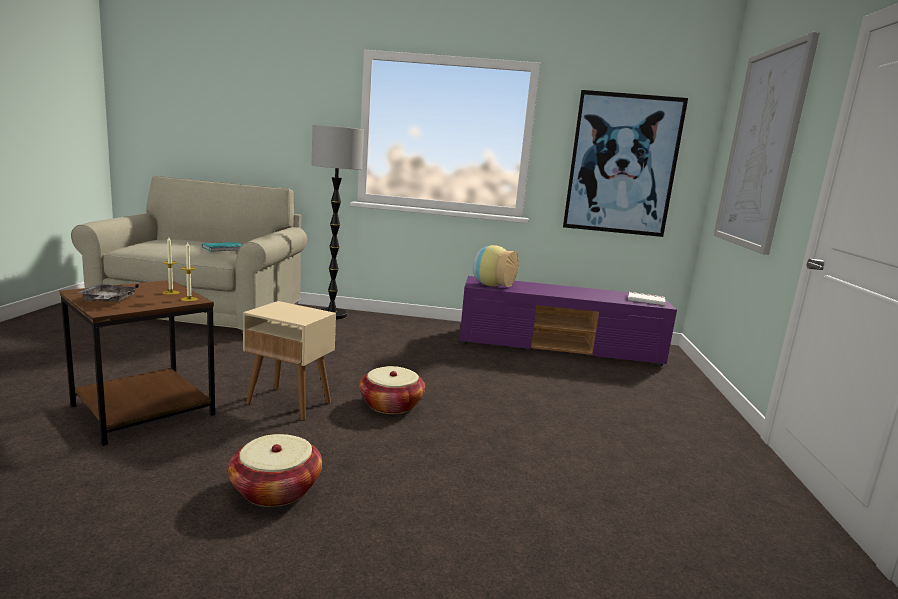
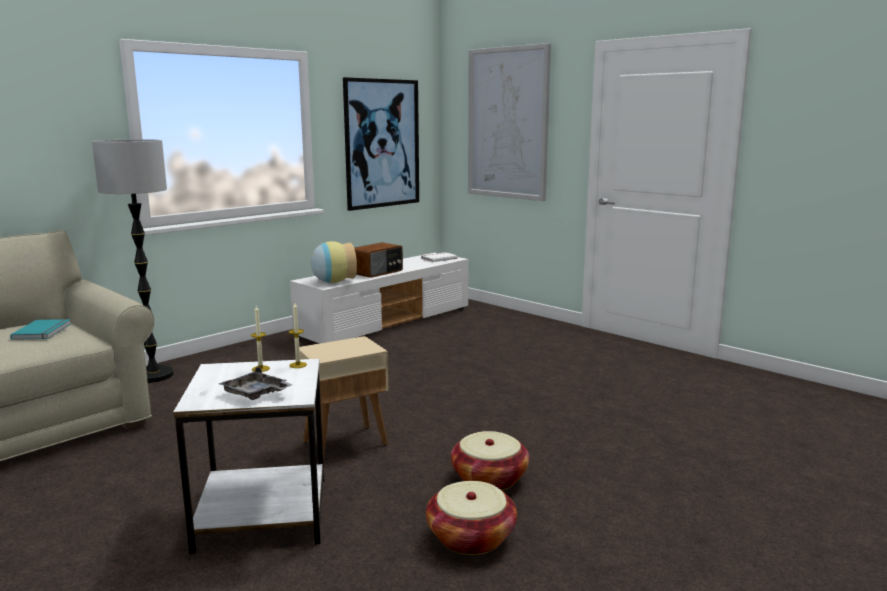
camera: 50 degrees left, 0 degrees up
(144, 409) = (261, 512): brown side table -> white side table
(391, 405) = (405, 406): basket -> basket (471, 538)
(550, 291) = (377, 272): none -> radio
(559, 347) = (387, 322): purple tv stand -> white tv stand

